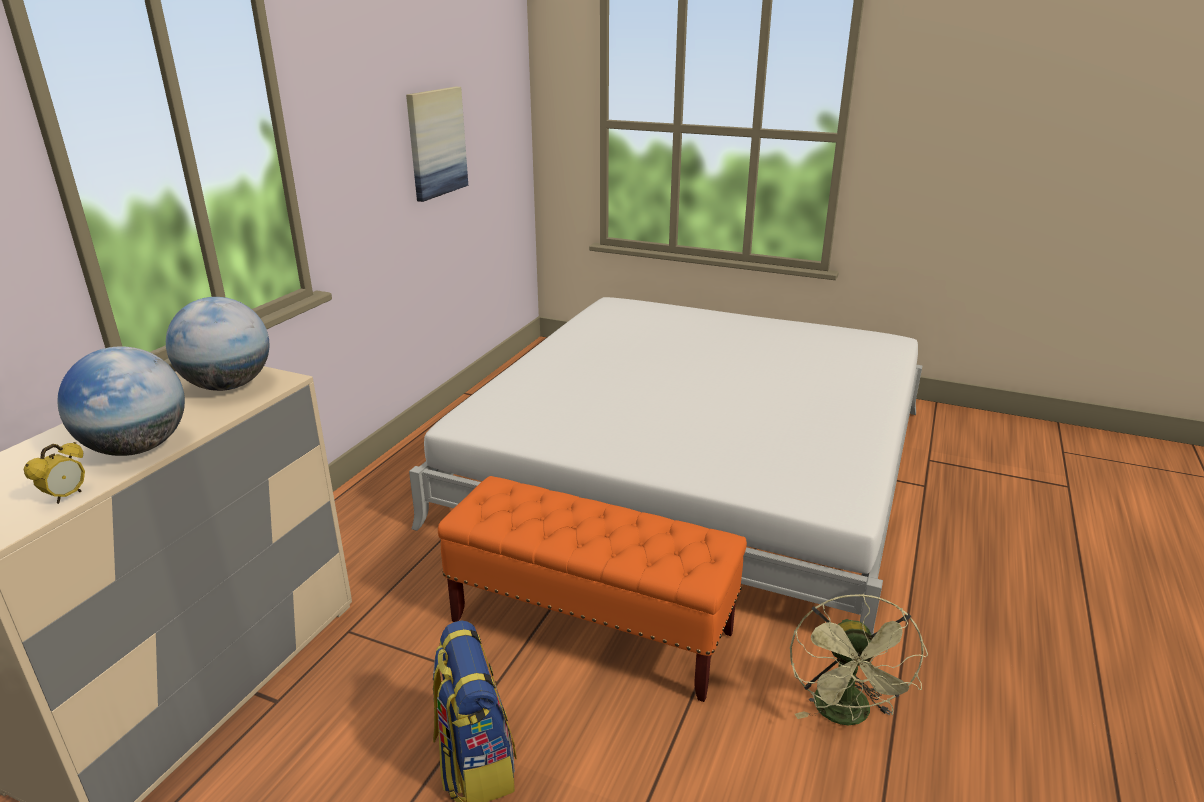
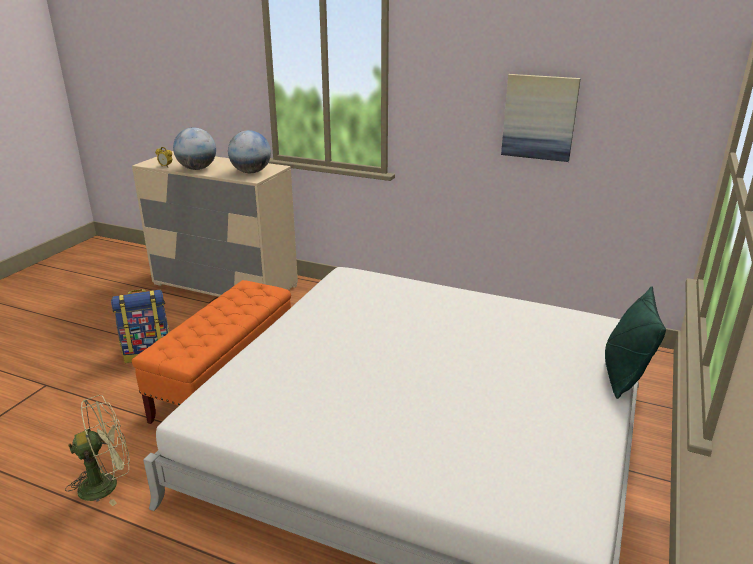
camera: 90 degrees right, 0 degrees up
(698, 309) = (623, 376): none -> green pillow
(846, 715) = (107, 484): green fan -> green fan turned 150 degrees clockwise

